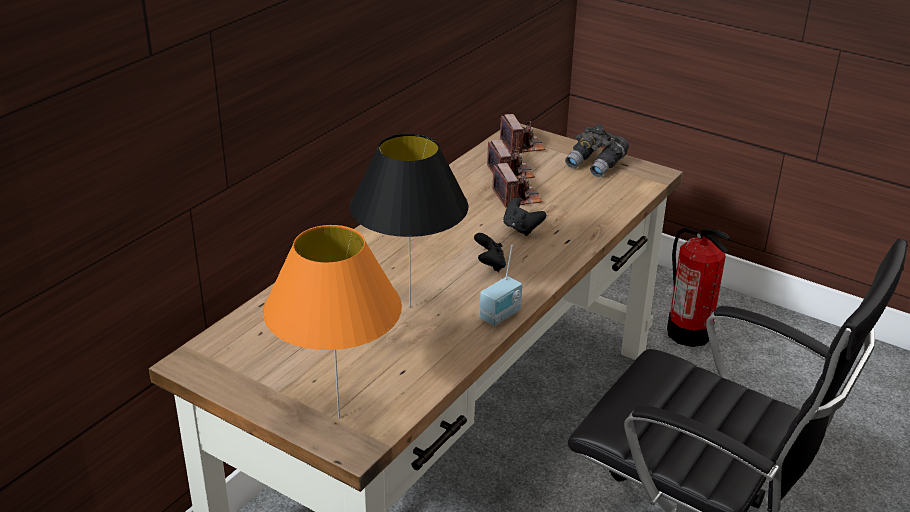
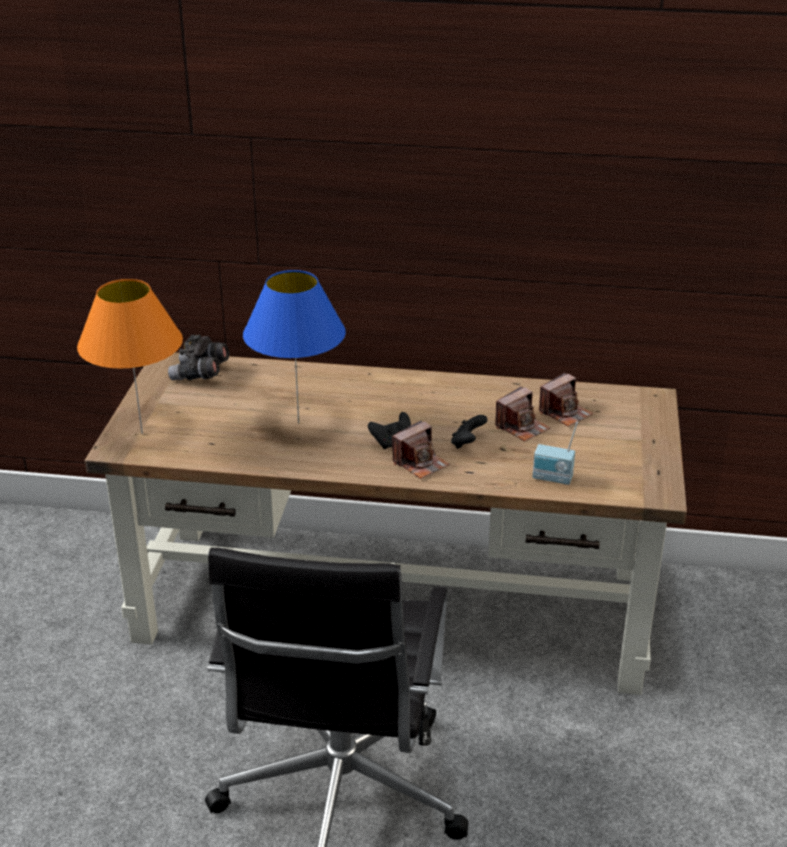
camera: 65 degrees right, 0 degrees up
(409, 306) = (299, 423): black table lamp -> blue table lamp
(501, 316) = (318, 467): radio -> radio (552, 479)
(522, 146) = (628, 406): camera -> camera (420, 463)
(596, 165) = (637, 455): grey binoculars -> grey binoculars (200, 375)
(688, 332) = (707, 722): fire extinguisher -> none

